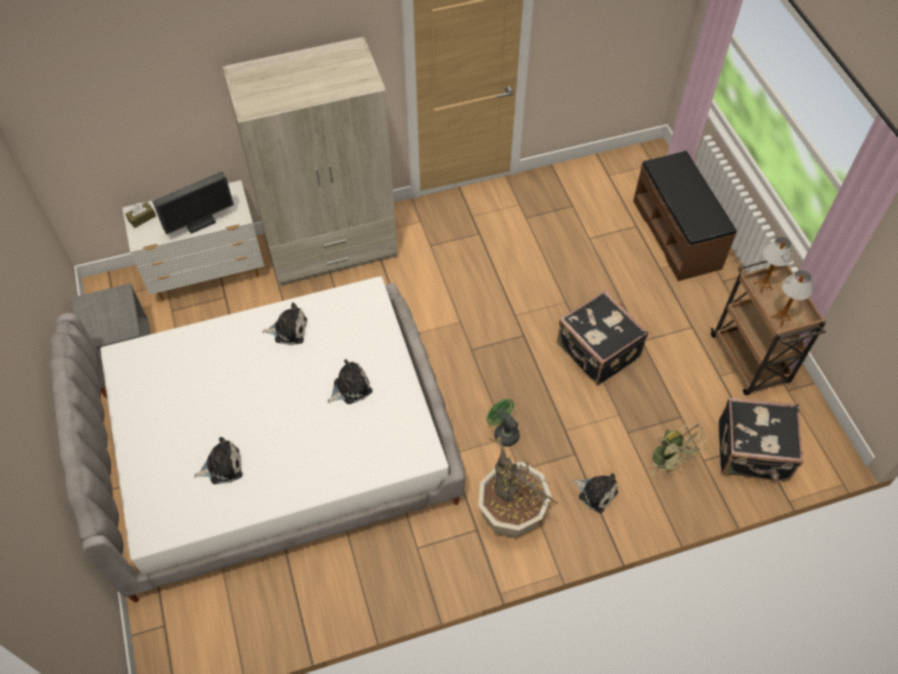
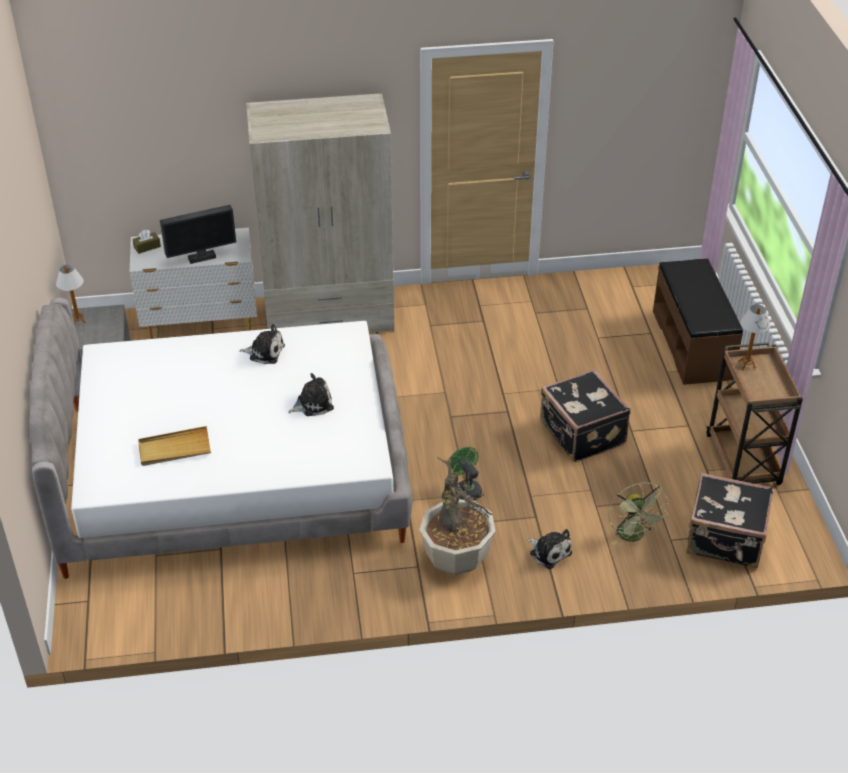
camera: 10 degrees right, 15 degrees down
(222, 466) = (174, 449): plush toy -> beige tray
(781, 319) = (758, 393): table lamp -> table lamp (78, 321)

